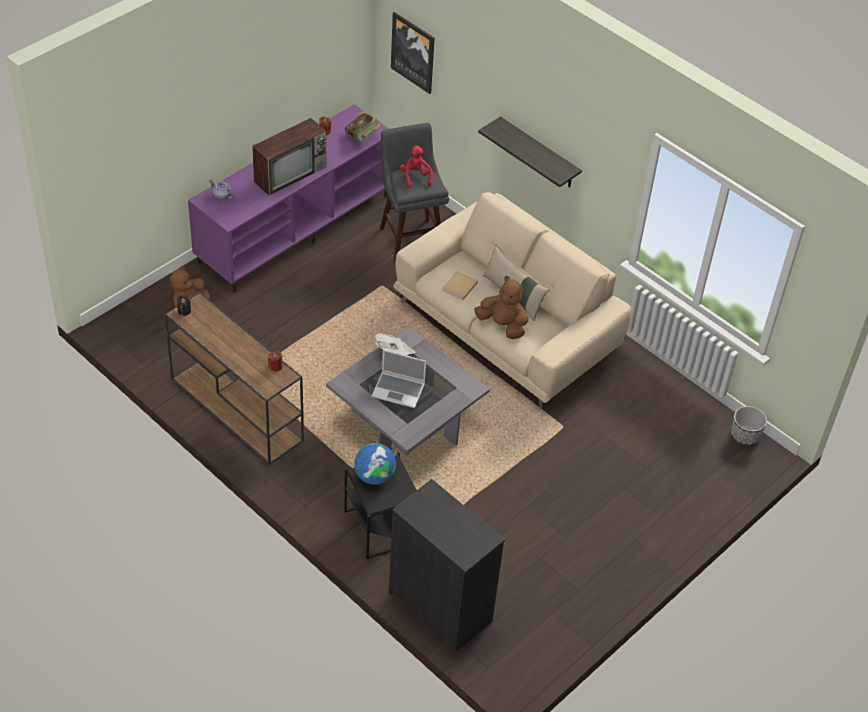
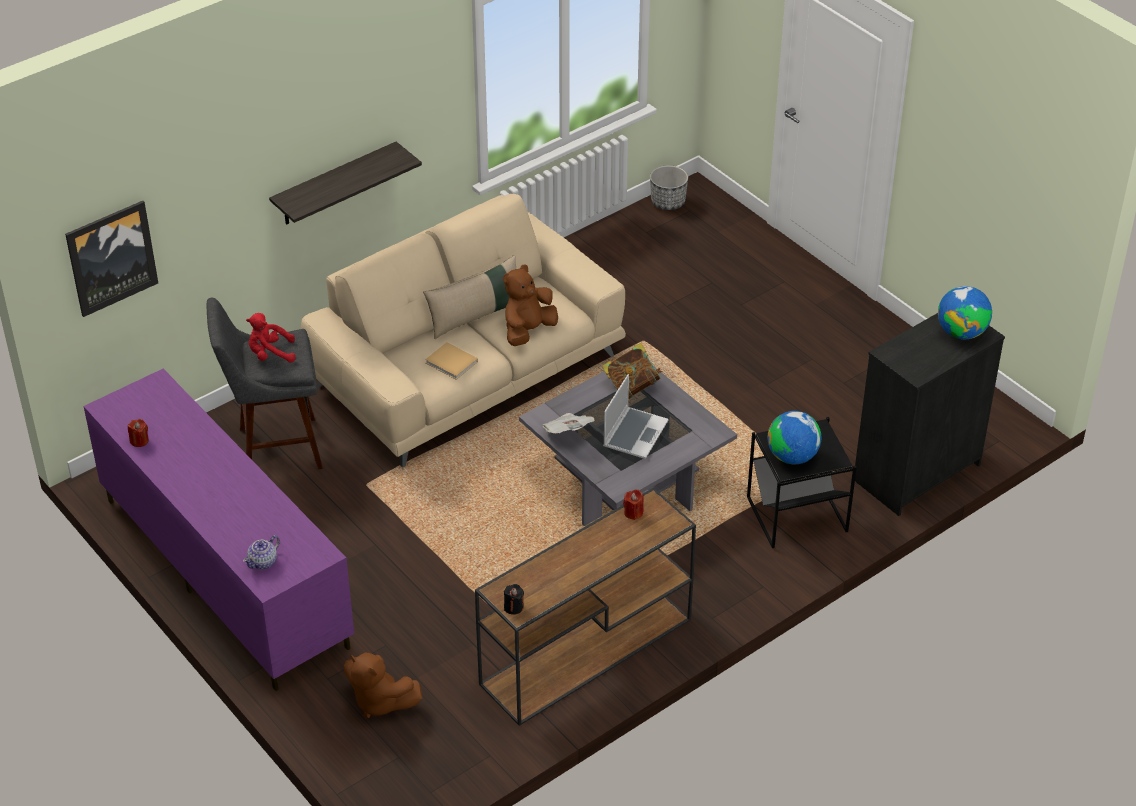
camera: 80 degrees left, 5 degrees down
(291, 173) = (229, 482): television -> none
(362, 137) = (166, 401): book -> book (632, 386)
(465, 541) = (961, 332): none -> globe

